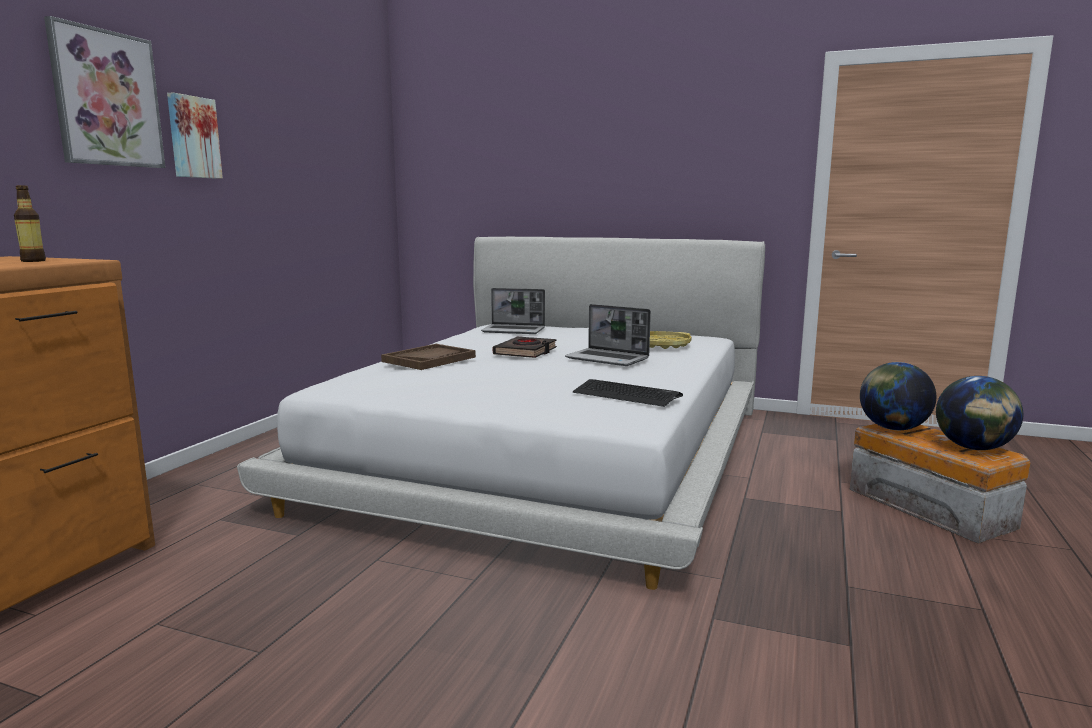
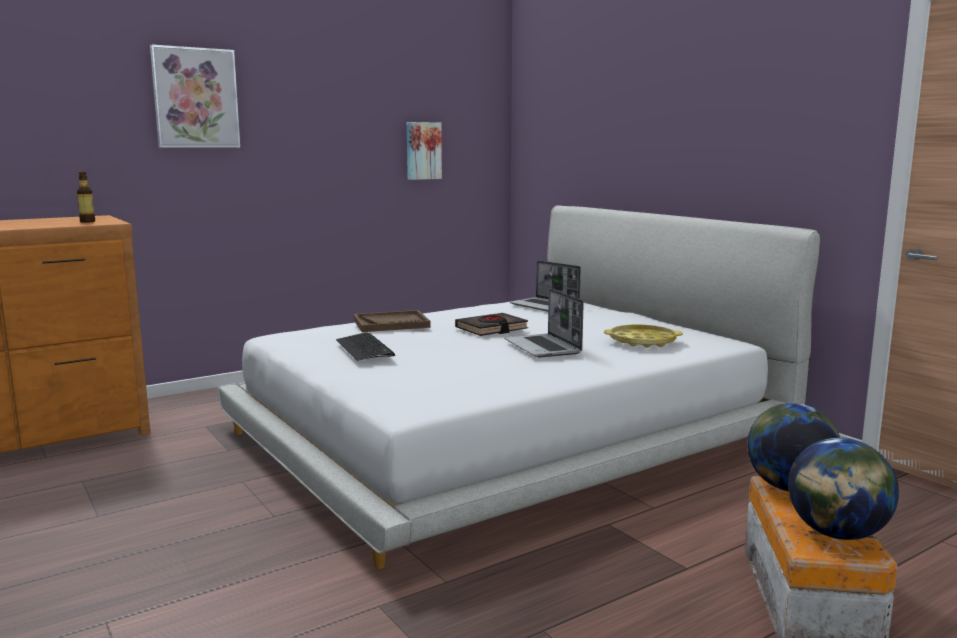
camera: 35 degrees right, 0 degrees up
(193, 137) = (271, 121): picture -> picture (423, 151)
(626, 395) = (463, 383): keyboard -> keyboard (365, 348)

